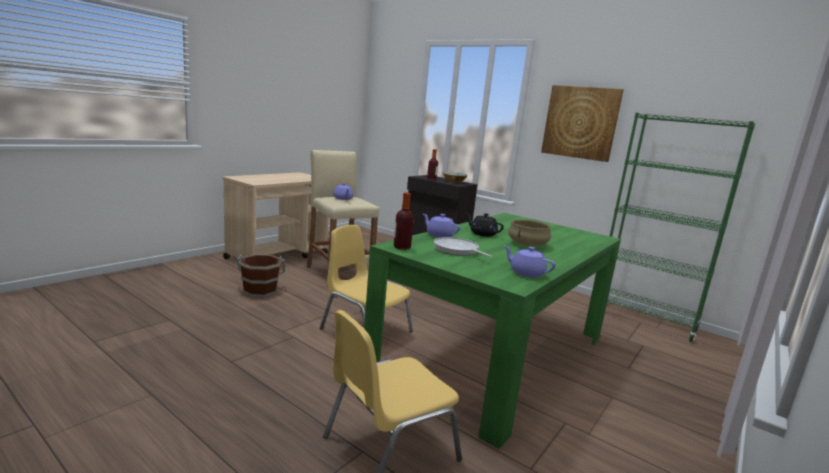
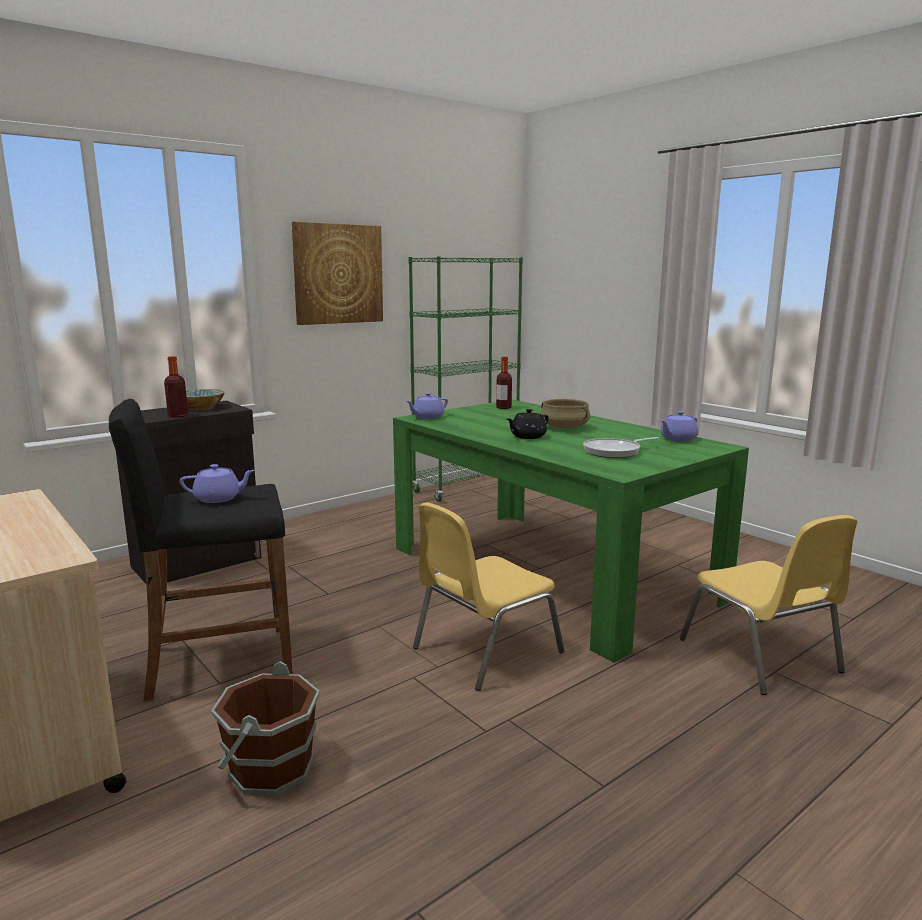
camera: 75 degrees left, 0 degrees up
(338, 274) = (218, 662): beige stool -> black stool
(401, 247) = (622, 470): bottle -> bottle (503, 407)
(439, 235) = (548, 452): purple teapot -> purple teapot (427, 417)

